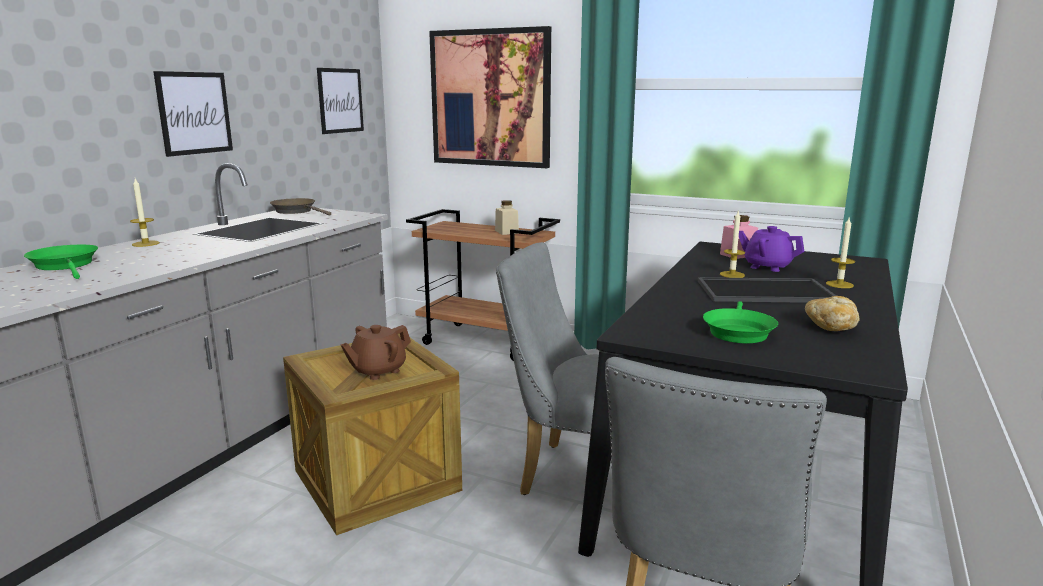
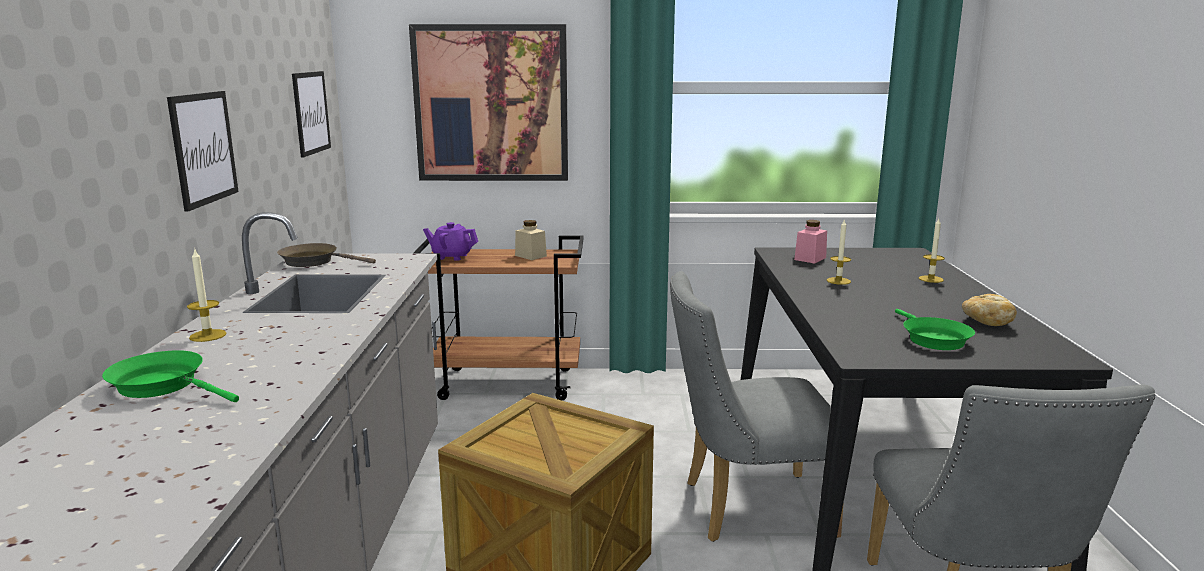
camera: 25 degrees left, 0 degrees up
(378, 371) = (569, 443): brown teapot -> none
(764, 292) = (890, 295): tray -> none
(767, 266) = (852, 268): purple teapot -> purple teapot (452, 257)

